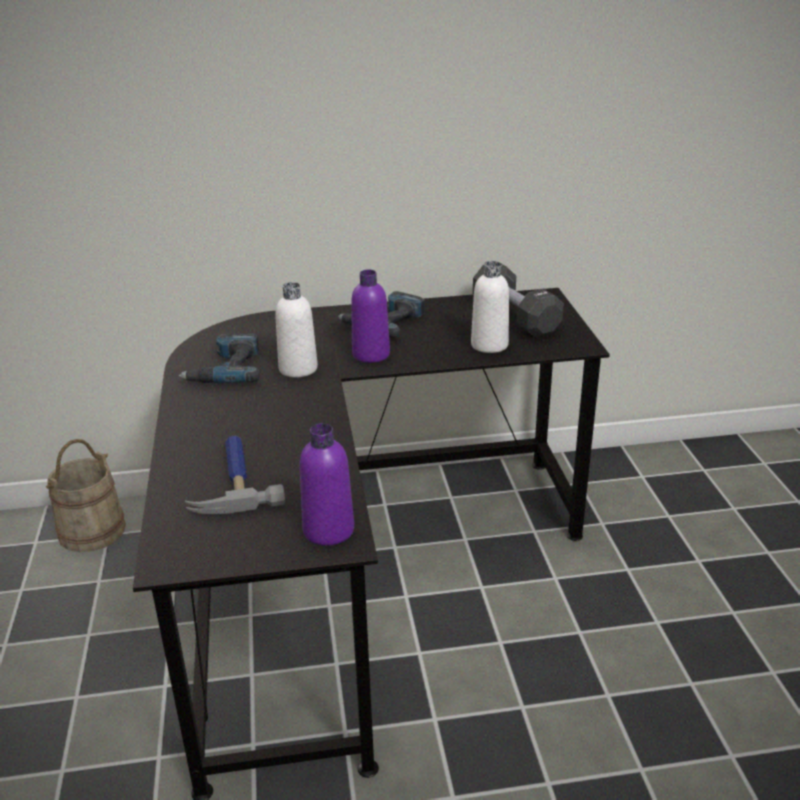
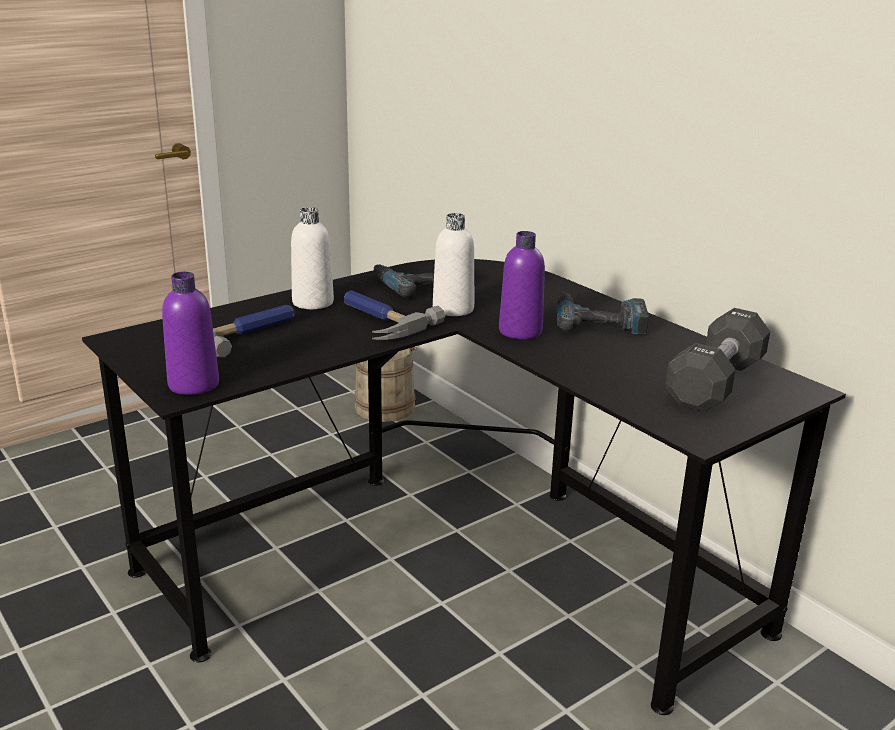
camera: 60 degrees right, 5 degrees down
(284, 407) = (378, 320): none -> hammer
(489, 345) = (622, 382): white bottle -> white bottle (313, 302)

